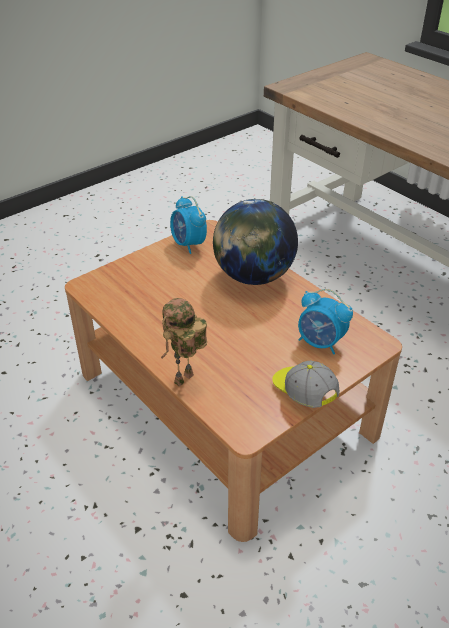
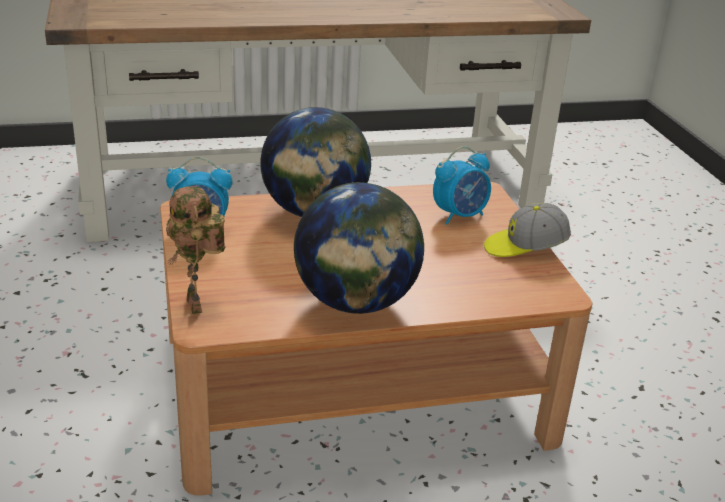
camera: 65 degrees left, 10 degrees down
(153, 332) = (355, 303): none -> globe
(184, 381) = (460, 307): toy robot -> toy robot (198, 306)

